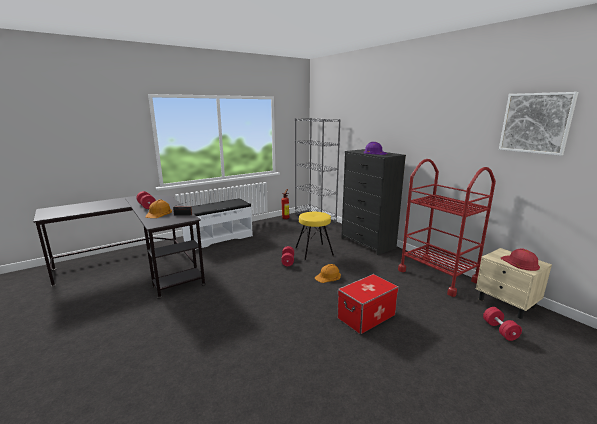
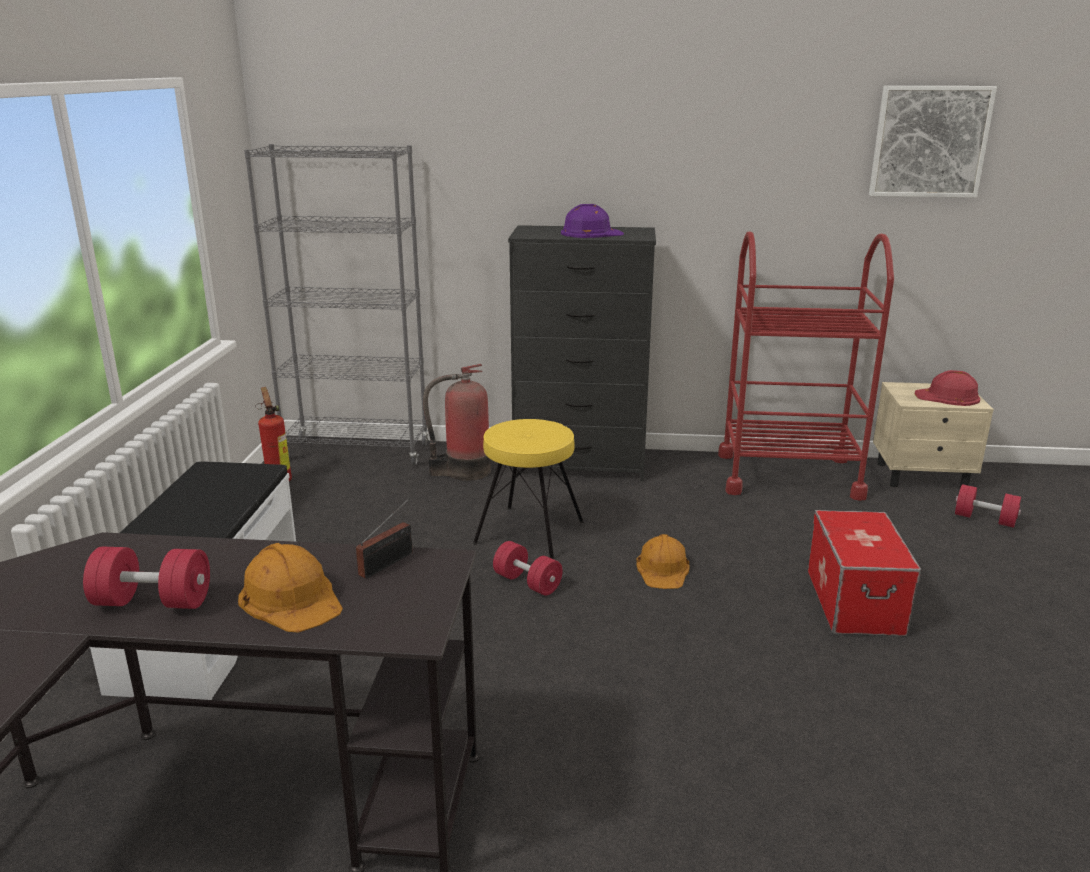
camera: 50 degrees left, 5 degrees up
(331, 232) = (464, 471): none -> fire extinguisher

